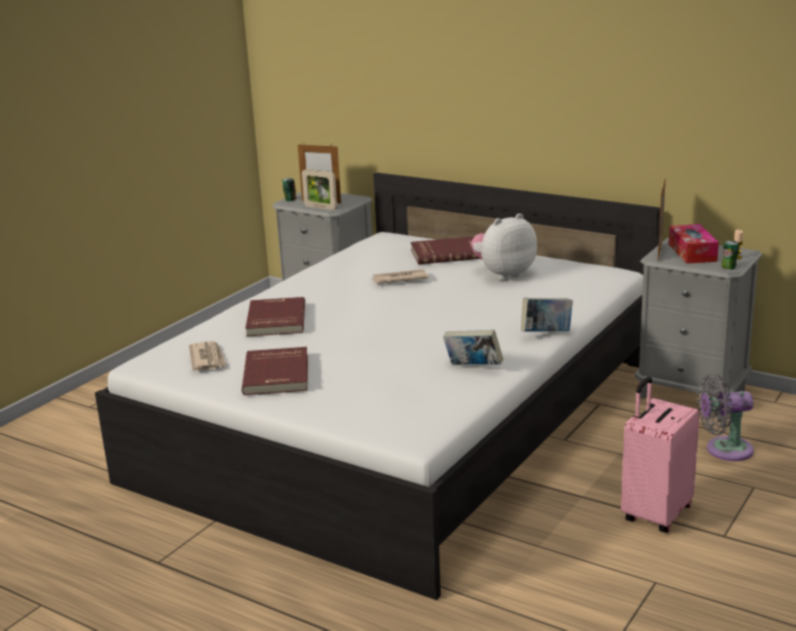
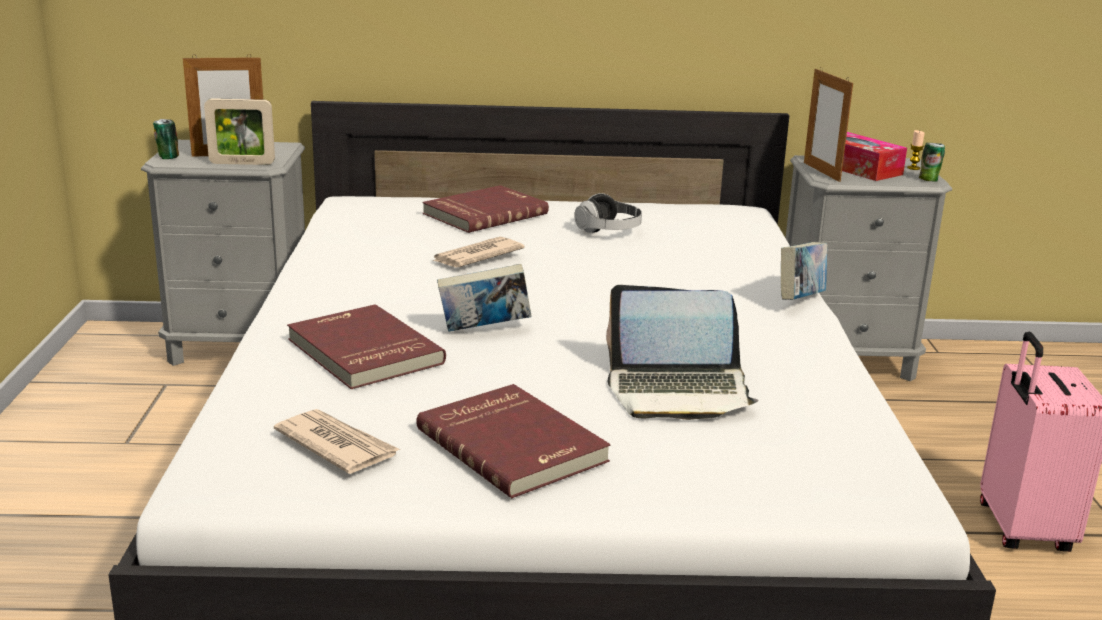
camera: 35 degrees left, 0 degrees up
(391, 368) = (678, 392): none -> laptop
(473, 368) = (790, 366): book -> book (484, 330)
(503, 274) = (608, 231): plush toy -> headphones
(724, 450) = (972, 423): grey fan -> none

